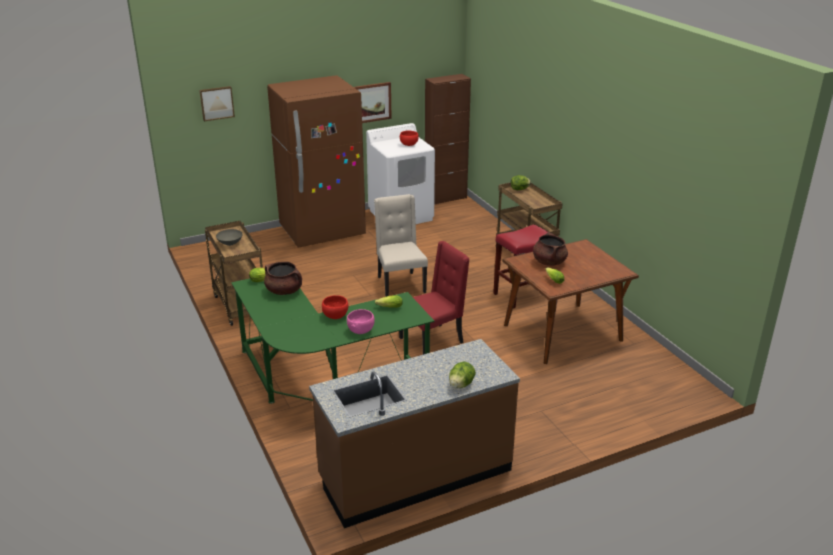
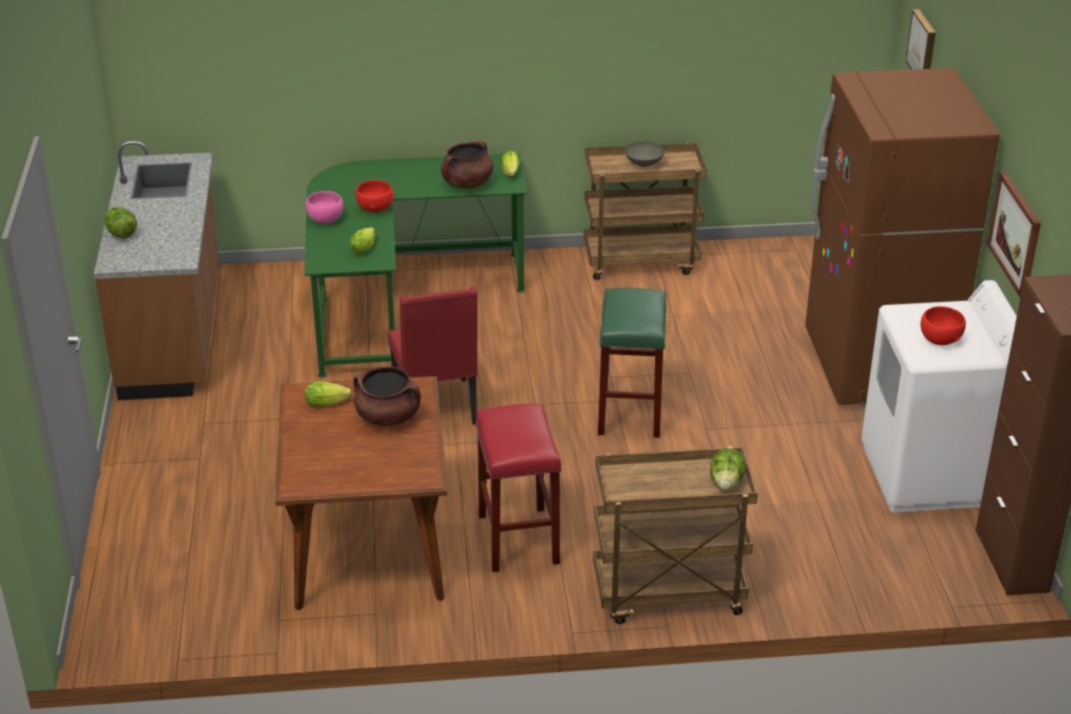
camera: 110 degrees right, 5 degrees up
(400, 284) = (630, 413): beige chair -> green stool

